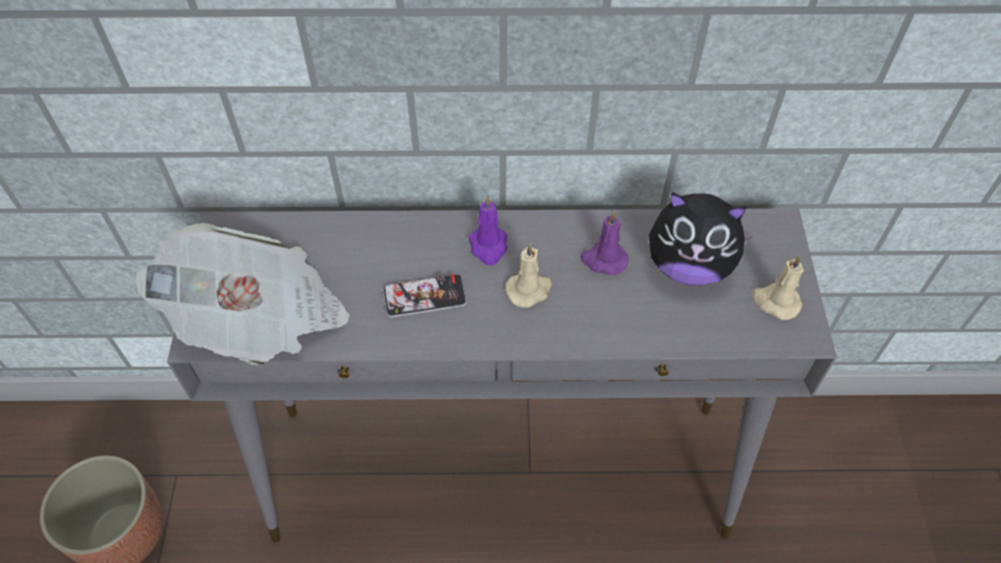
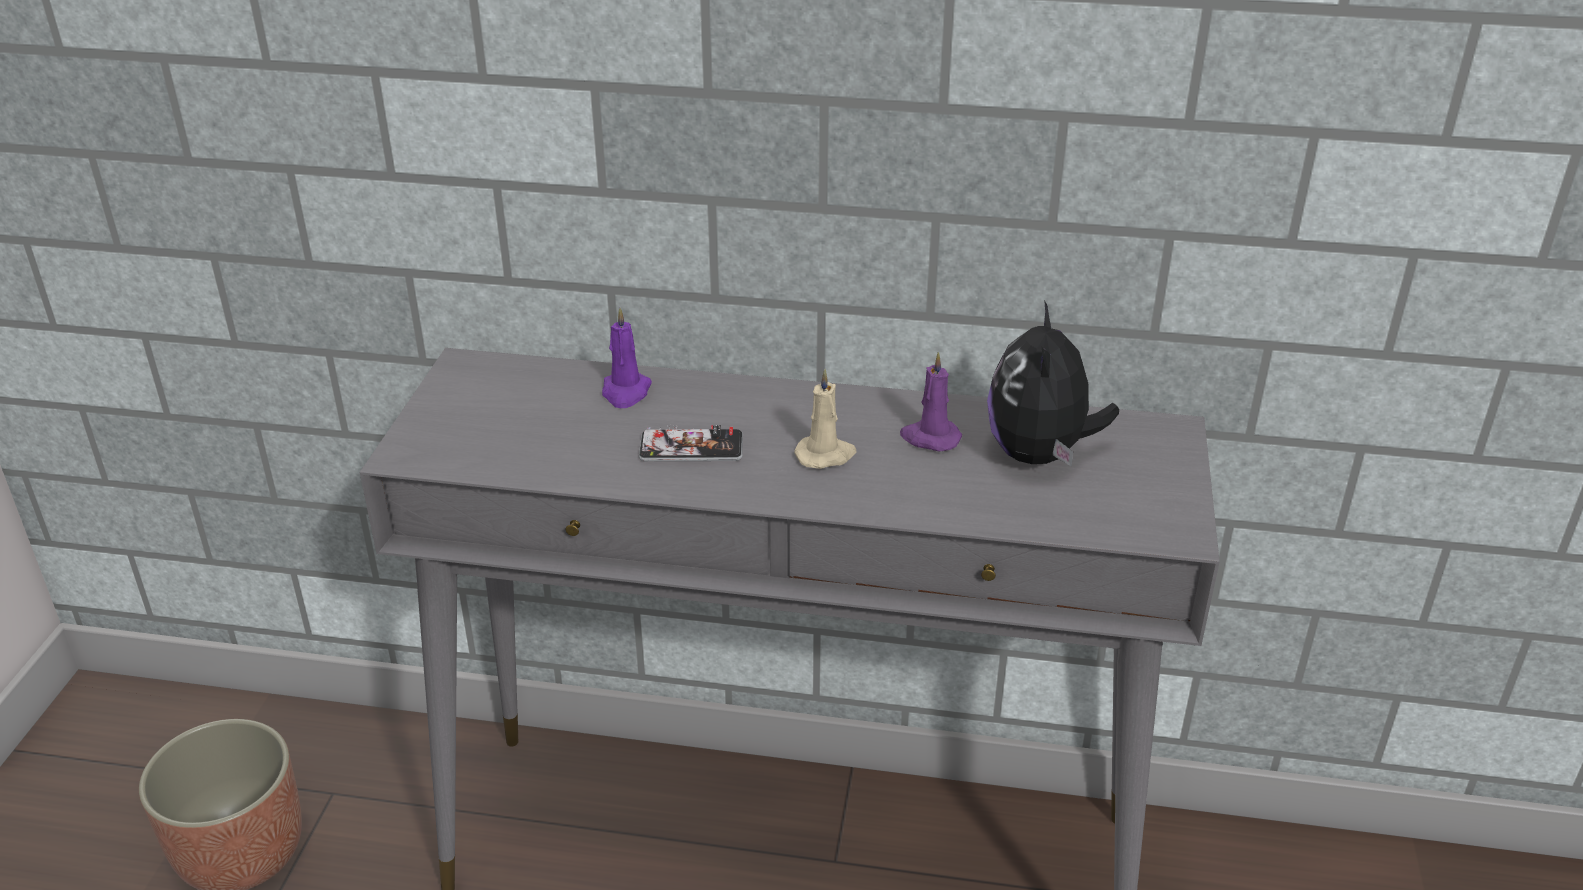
camera: 10 degrees right, 20 degrees down
(260, 318) = (483, 445): newspaper -> none
(488, 247) = (785, 411): purple candle -> purple candle (626, 392)
(688, 266) = (1040, 454): plush toy -> plush toy turned 75 degrees clockwise
(775, 302) = (1148, 499): beige candle -> none

